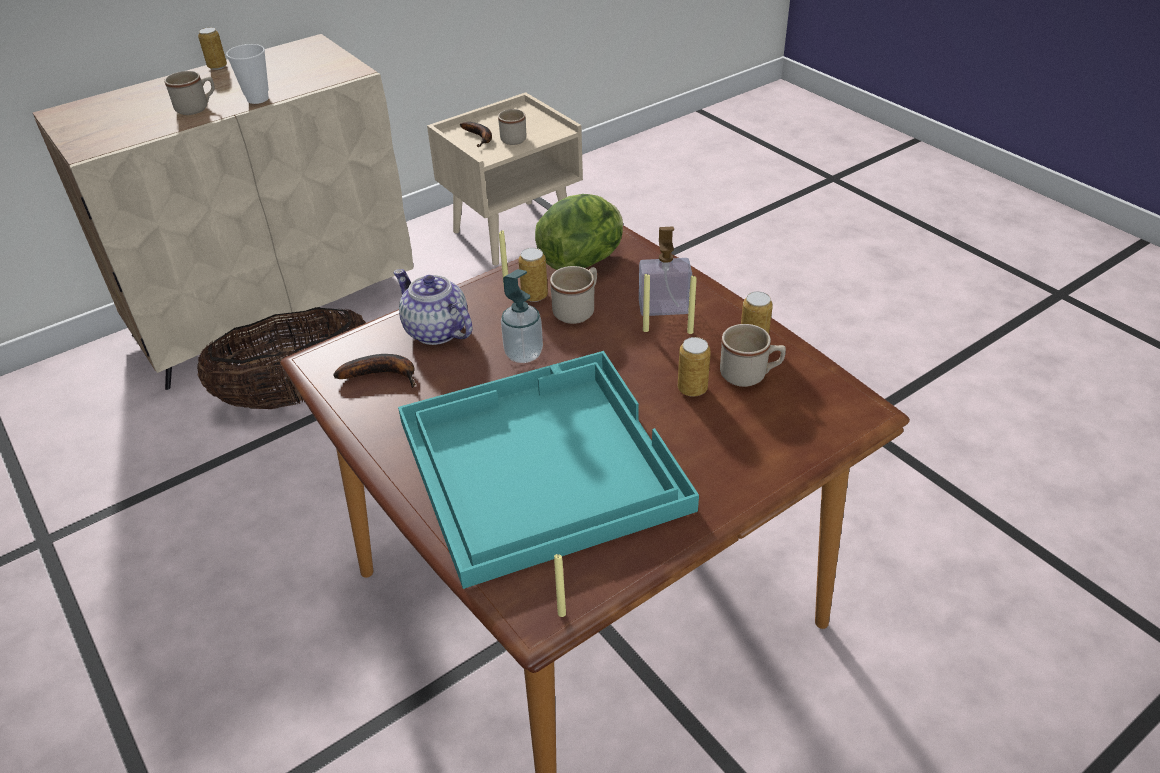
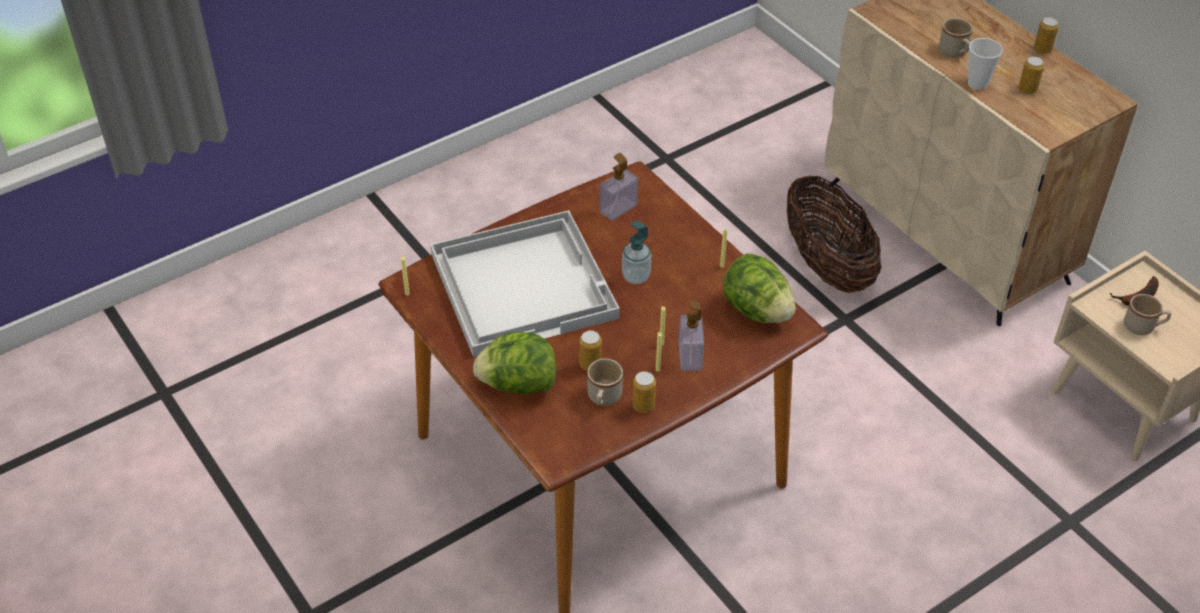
camera: 90 degrees right, 5 degrees up
(383, 374) = (618, 208): banana -> soap dispenser
(435, 331) = (665, 230): teapot -> none
(534, 296) = (708, 282): can -> can (1027, 89)
(538, 464) = (524, 284): turquoise tray -> white tray
(578, 310) = (688, 306): beige mug -> none
(743, 457) = (518, 384): none -> lettuce

